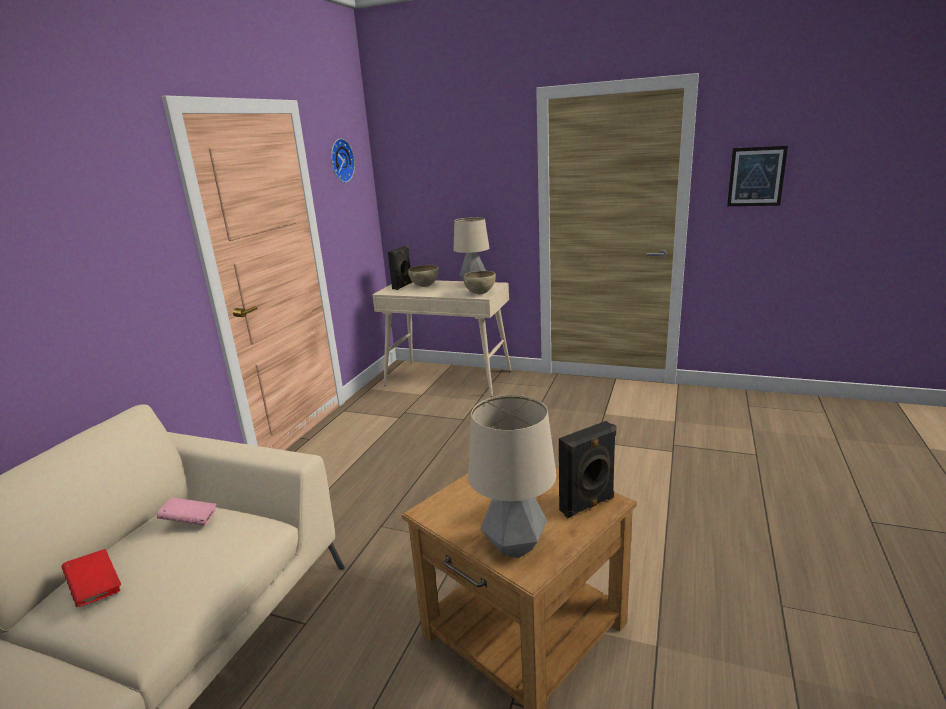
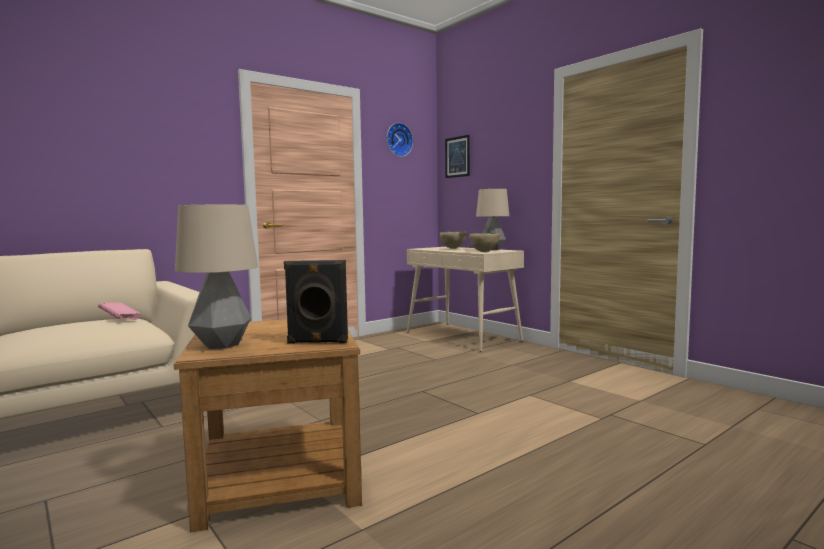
camera: 30 degrees right, 15 degrees down
(96, 588) = (33, 328): red book -> none
(403, 286) = (437, 248): black speaker -> none
(756, 176) = (772, 128): picture -> picture (457, 157)

